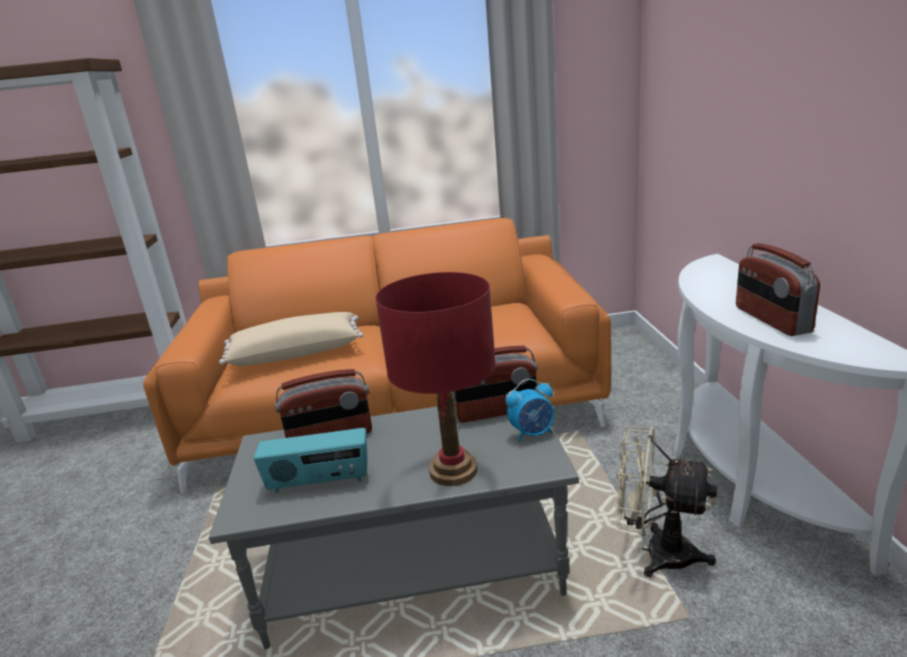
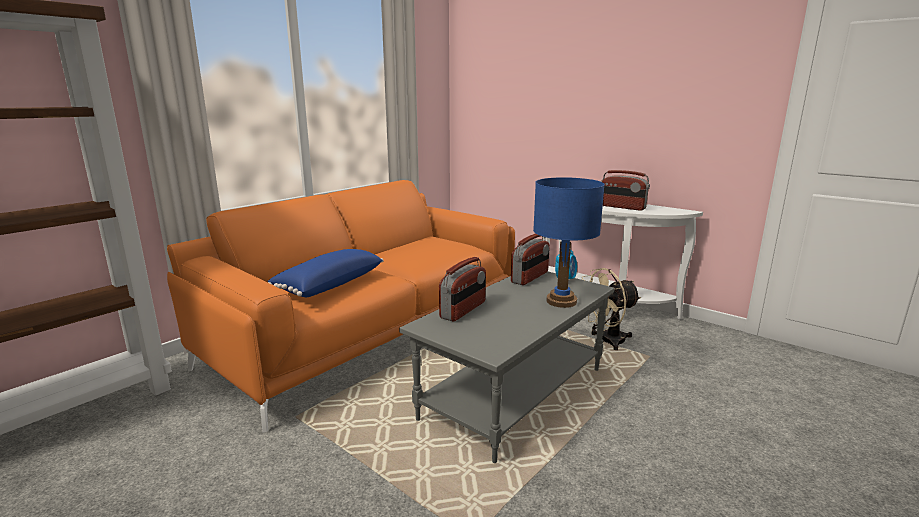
camera: 45 degrees left, 5 degrees down
(296, 353) = (329, 284): beige pillow -> blue pillow
(319, 481) = (504, 326): radio -> none
(453, 471) = (561, 301): red table lamp -> blue table lamp

